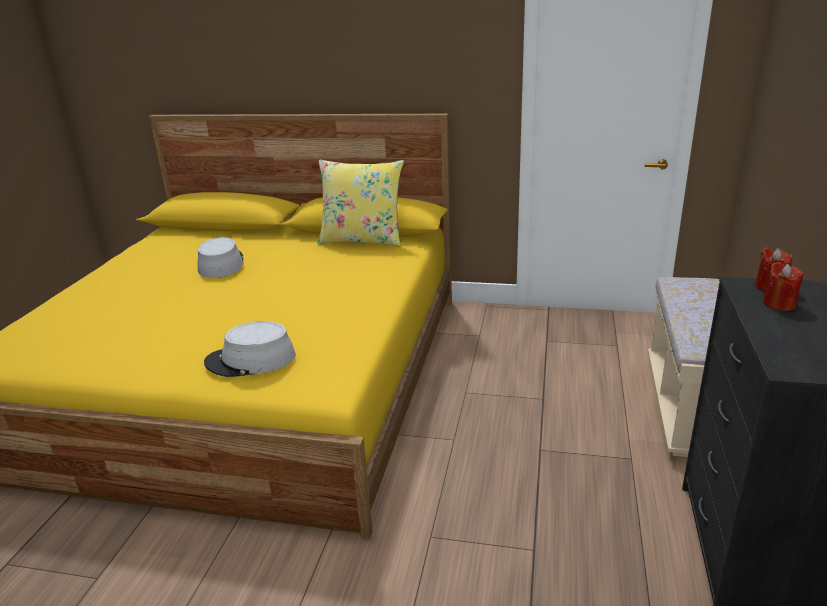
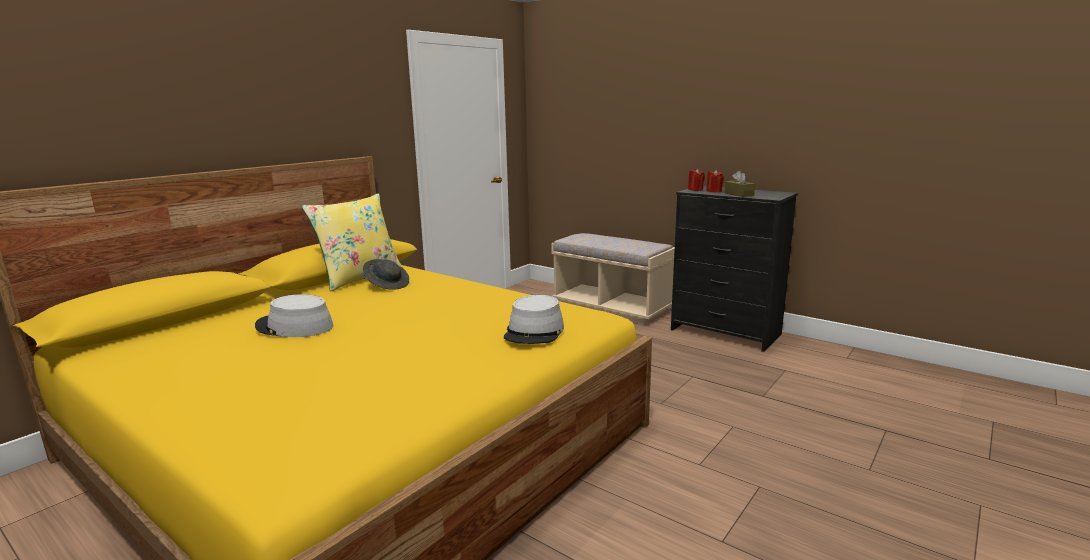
camera: 65 degrees left, 10 degrees down
(351, 256) = (387, 285): none -> grey hat
(778, 330) = (739, 194): none -> brown tissue box

